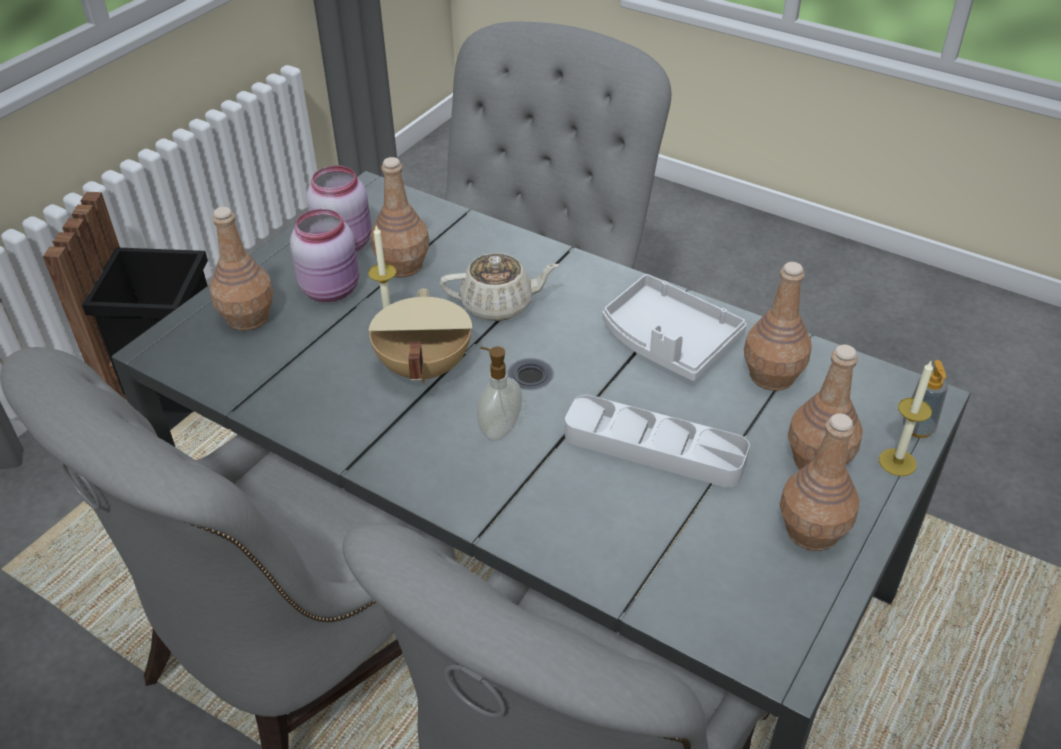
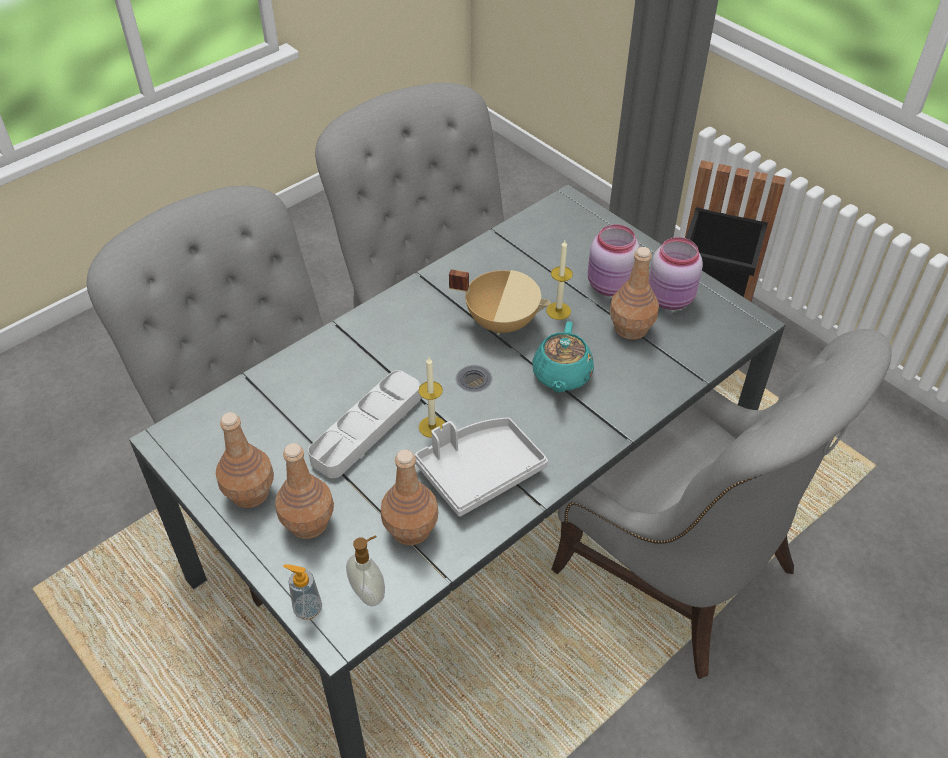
camera: 105 degrees right, 5 degrees up
(249, 317) = (588, 243): brown bottle -> none
(499, 305) = (561, 376): beige teapot -> turquoise teapot
(499, 428) = (423, 350): soap dispenser -> soap dispenser (369, 592)
(897, 462) = (281, 575): candle -> candle (432, 427)

